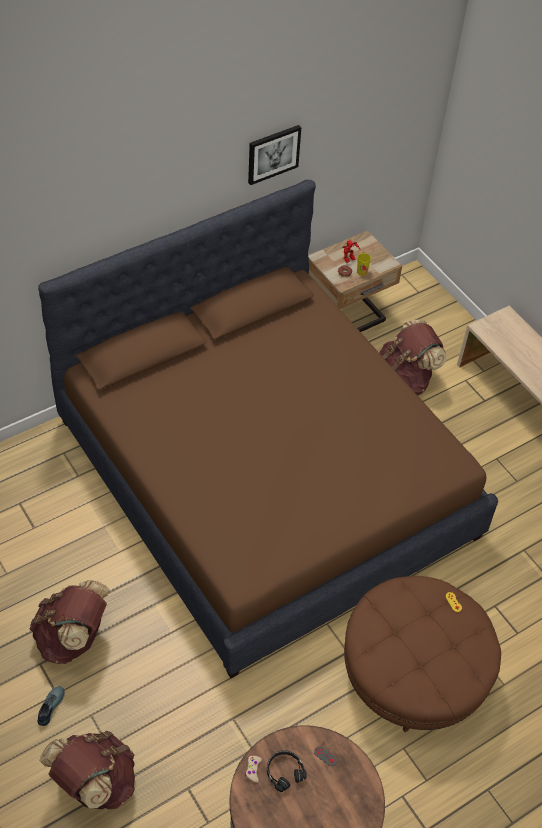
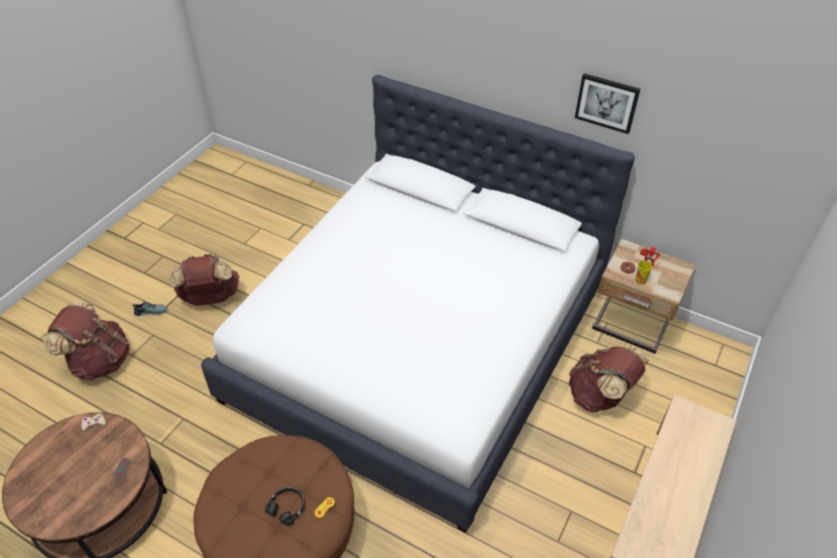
camera: 65 degrees right, 5 degrees down
(265, 477) = (419, 343): brown bed -> white bed
(284, 771) = (98, 445): black headphones -> black headphones (287, 507)

